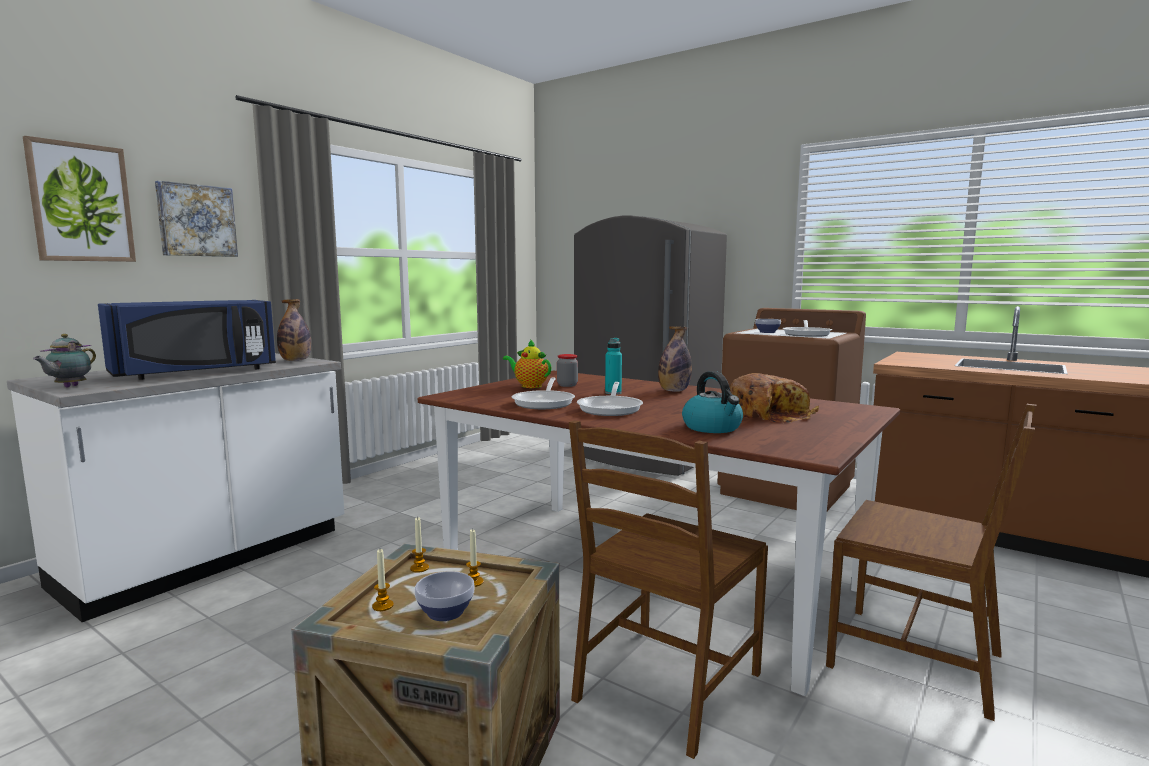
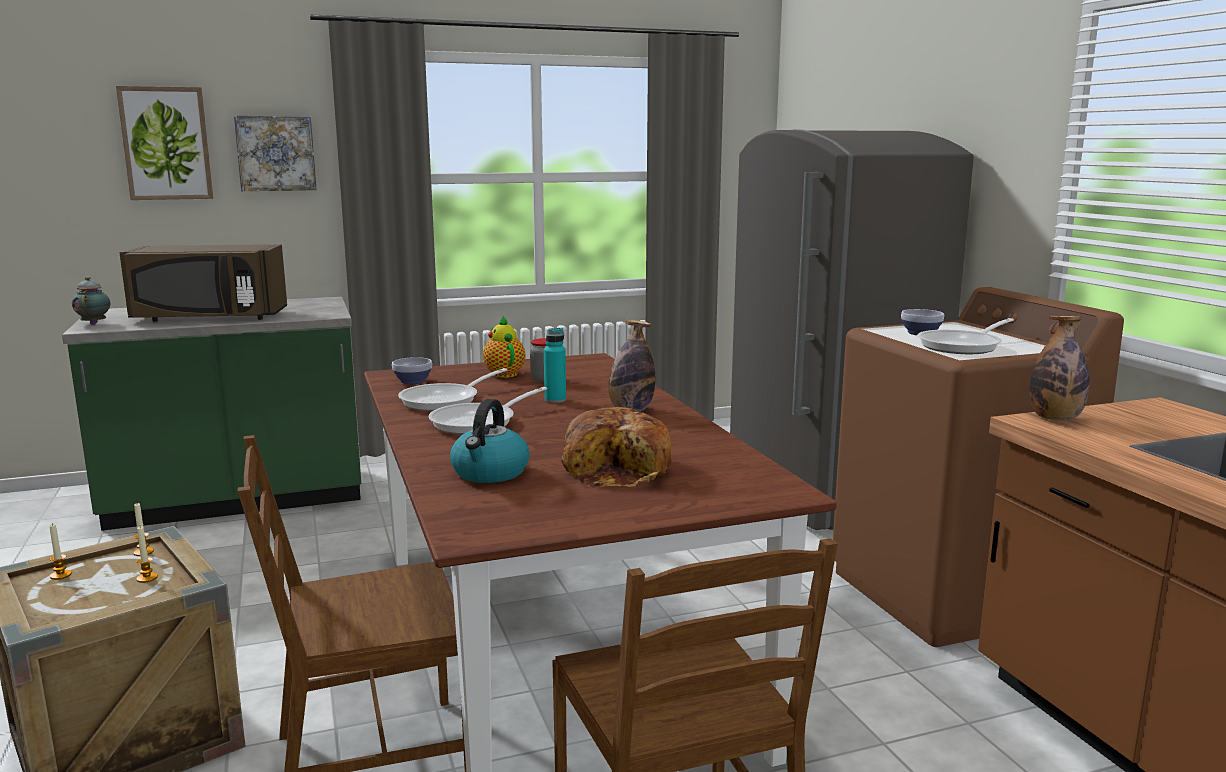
camera: 35 degrees right, 5 degrees up
(69, 387) = (95, 323): teapot -> teapot turned 120 degrees clockwise
(196, 372) = (209, 318): blue microwave -> brown microwave
(209, 559) = (237, 501): white counter -> green counter
(295, 361) = (320, 311): bottle -> bottle (1055, 418)
(447, 613) = (79, 596): bowl -> bowl (413, 381)

